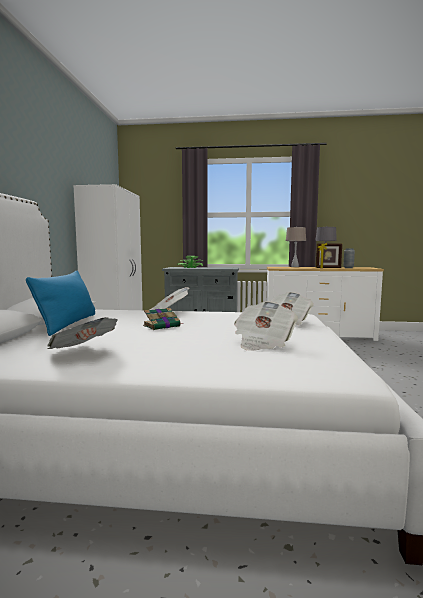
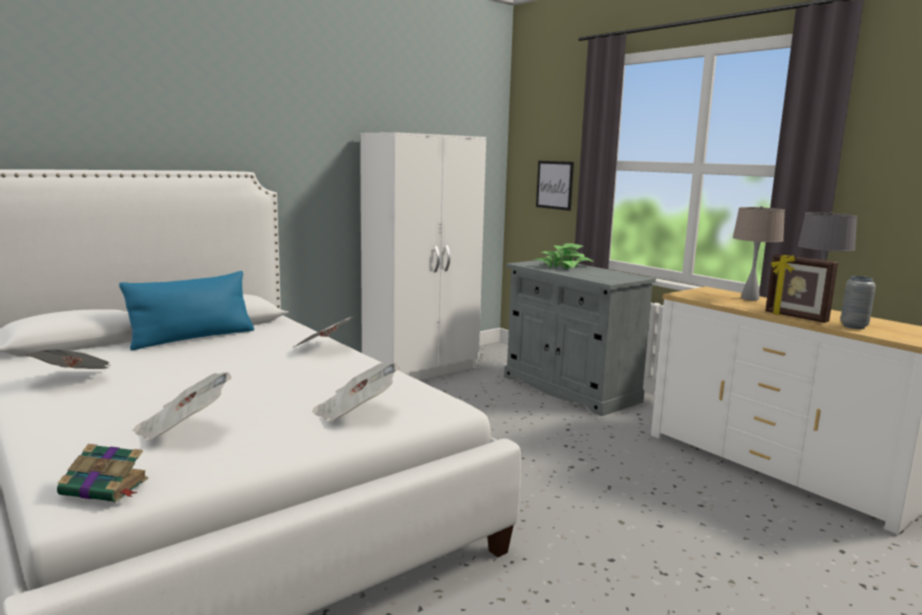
camera: 45 degrees right, 5 degrees up
(160, 227) = (554, 185): none -> picture
(162, 326) = (230, 369): book -> book (106, 487)

